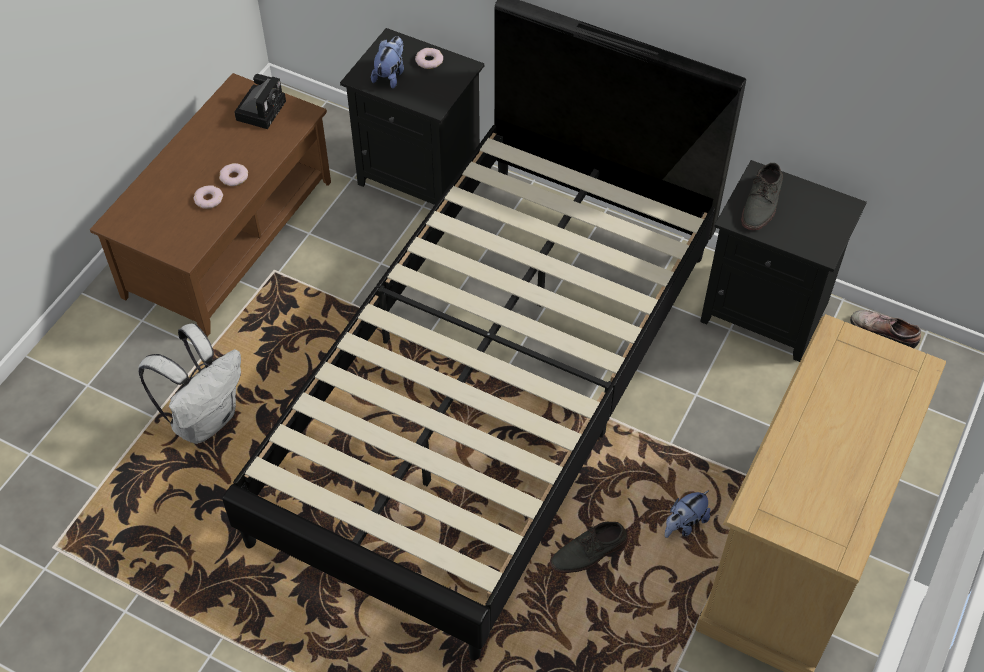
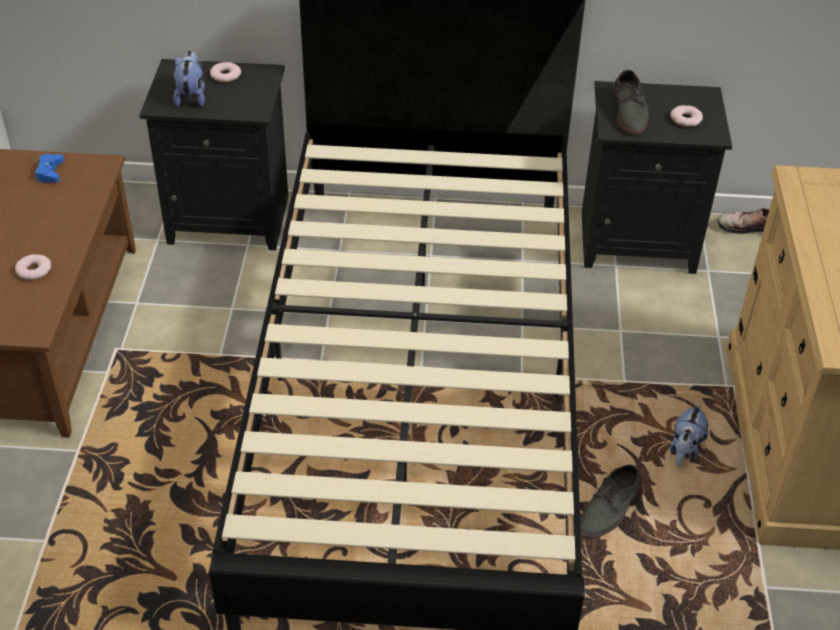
camera: 25 degrees left, 10 degrees down
(205, 418) = (110, 521): white backpack -> none
(234, 177) = (53, 242): donut -> donut (686, 119)
(261, 109) = (50, 172): camera -> blue game controller

